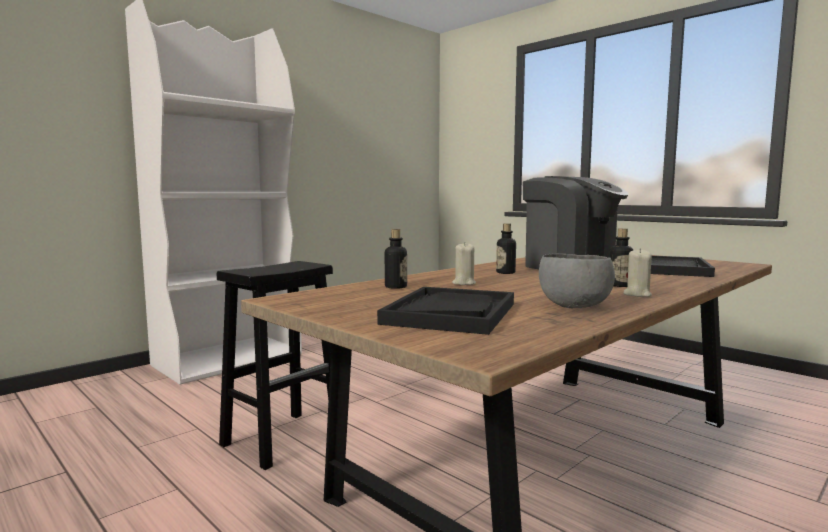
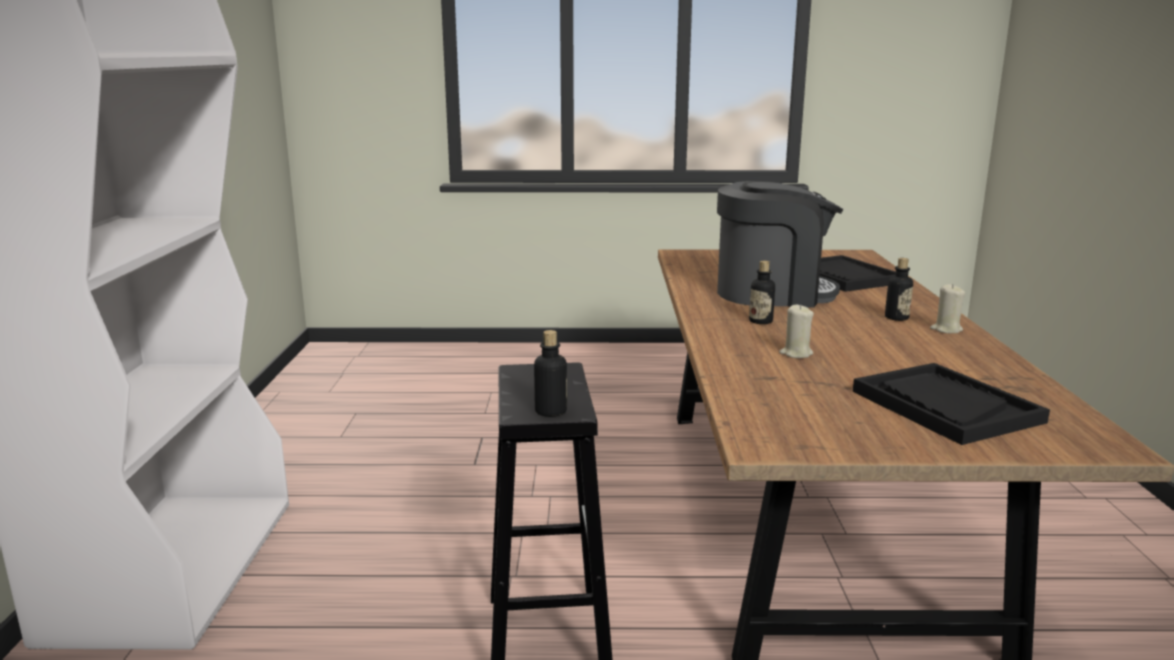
camera: 45 degrees left, 10 degrees up
(396, 287) = (770, 381): bottle -> bottle (551, 411)
(572, 306) = (969, 363): grey bowl -> none

